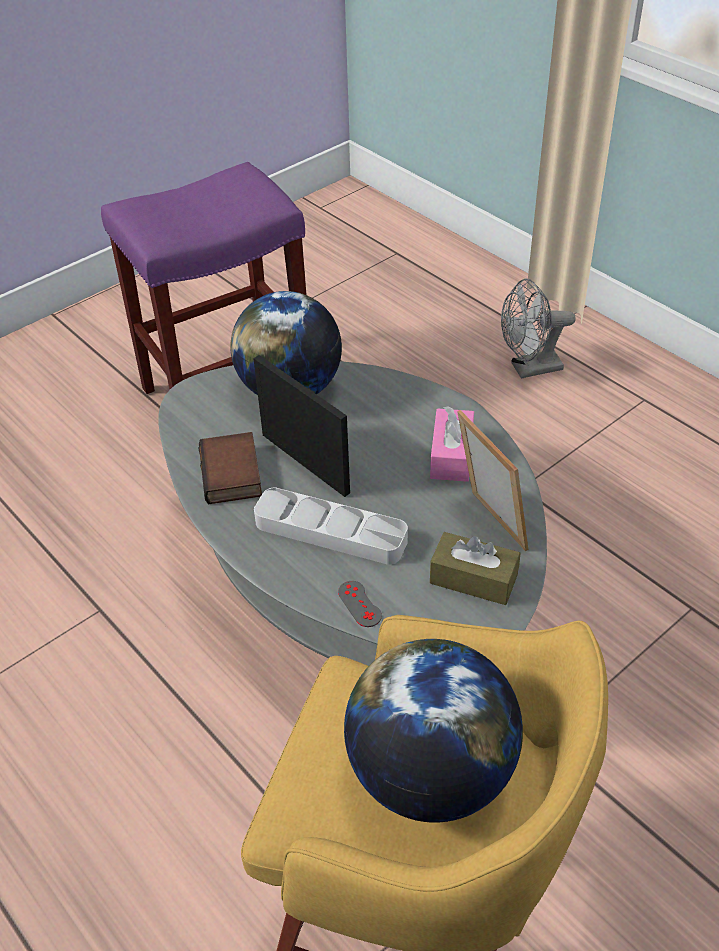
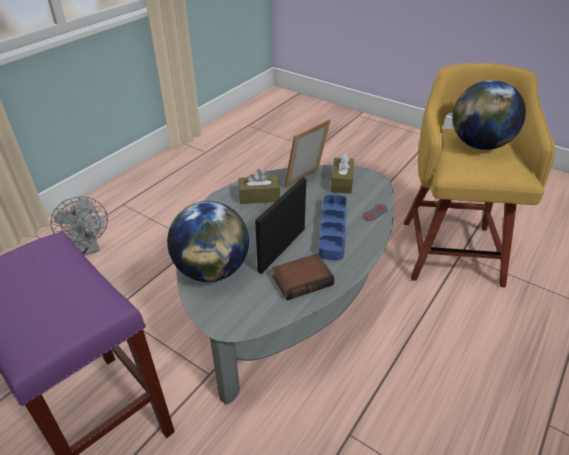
camera: 105 degrees left, 5 degrees down
(330, 532) = (332, 230): grey tray -> blue tray
(451, 455) = (259, 196): pink tissue box -> brown tissue box

